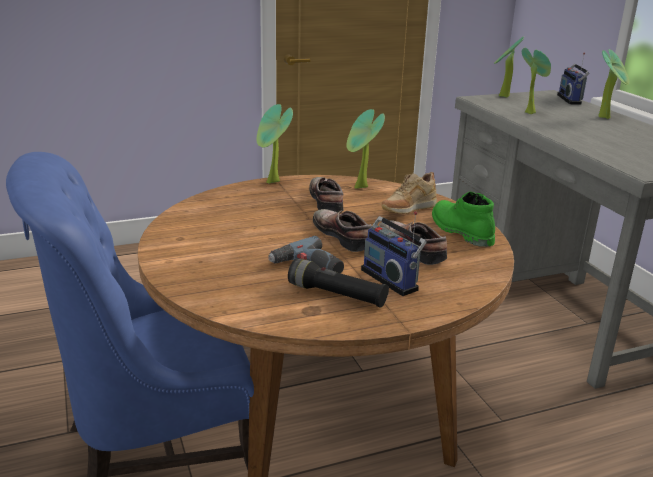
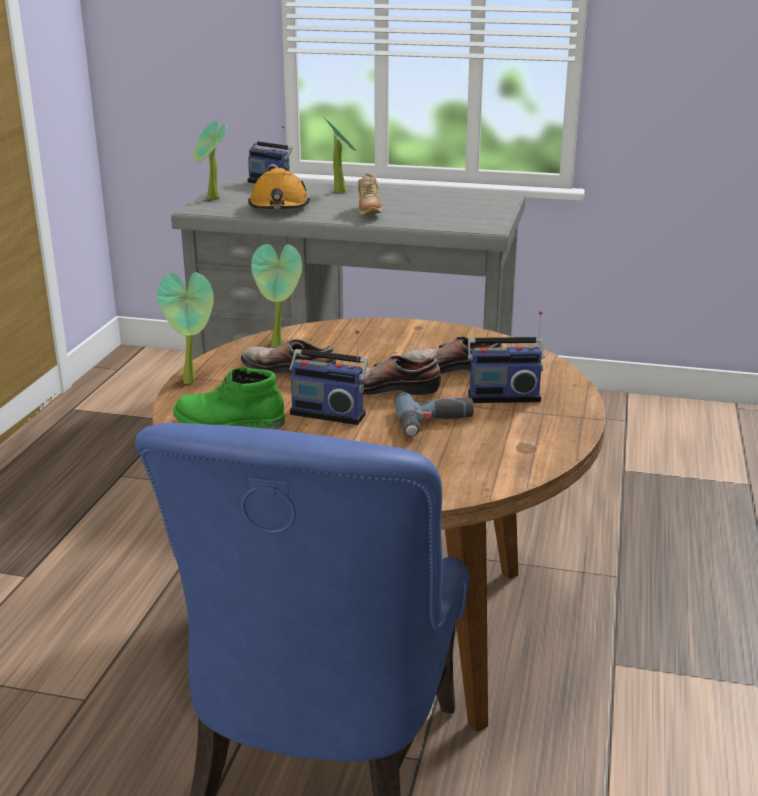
camera: 55 degrees left, 0 degrees up
(279, 229) = (329, 413): none -> radio
(337, 295) = (508, 428): black flashlight -> none
(407, 211) = (367, 343): beige shoe -> beige shoe (369, 213)
(460, 231) = (441, 338): green boot -> green boot (228, 423)
(529, 112) = (279, 207): potted plant -> orange hard hat

